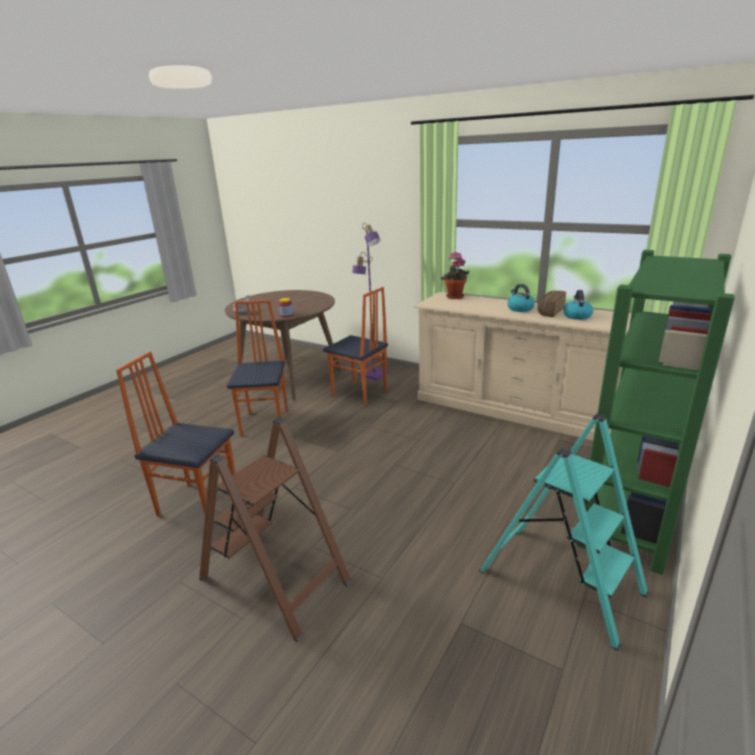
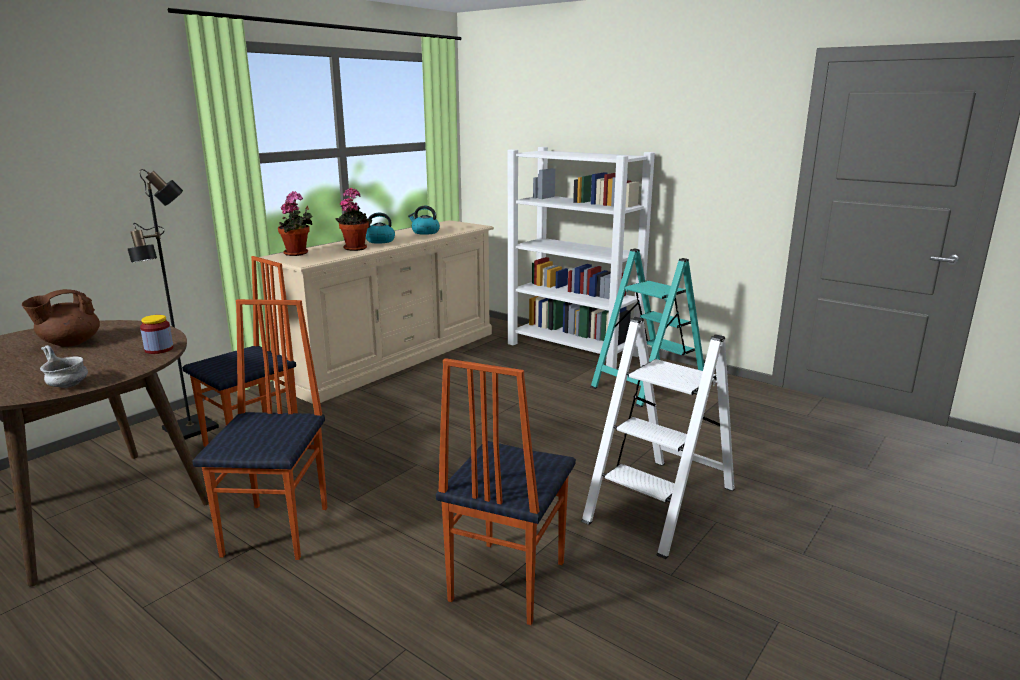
camera: 85 degrees left, 5 degrees down
(266, 423) = (278, 530): chair -> chair turned 90 degrees clockwise
(275, 580) = (662, 503): brown step ladder -> white step ladder
(297, 301) = (69, 343): none -> brown teapot
(374, 374) = (190, 428): purple floor lamp -> black floor lamp
(486, 306) = (355, 248): none -> potted plant
(549, 311) = (402, 236): bread -> none
(630, 510) = (573, 349): green bookcase -> white bookcase

